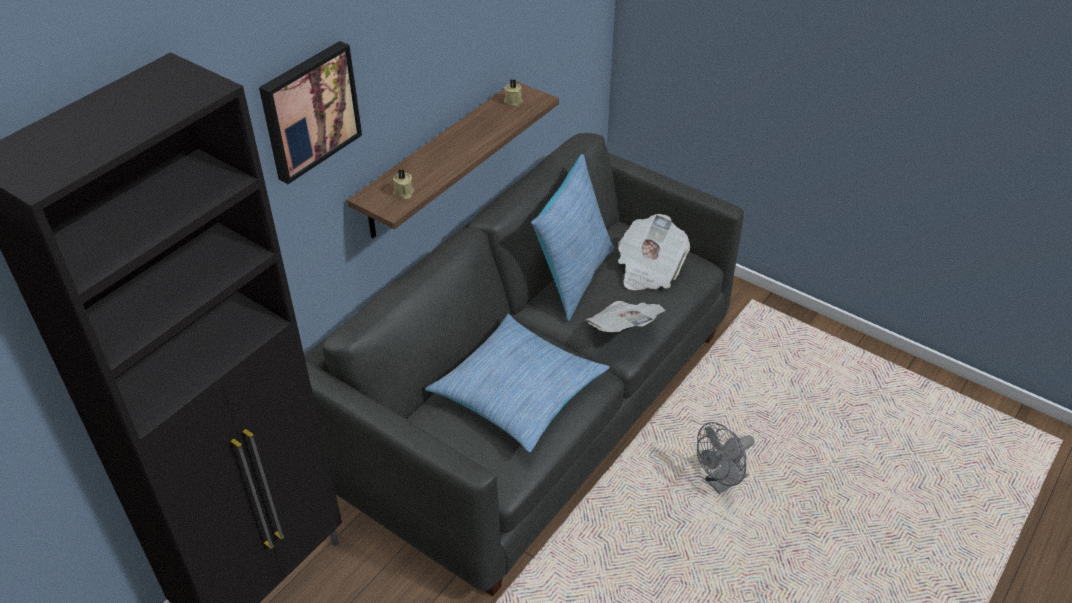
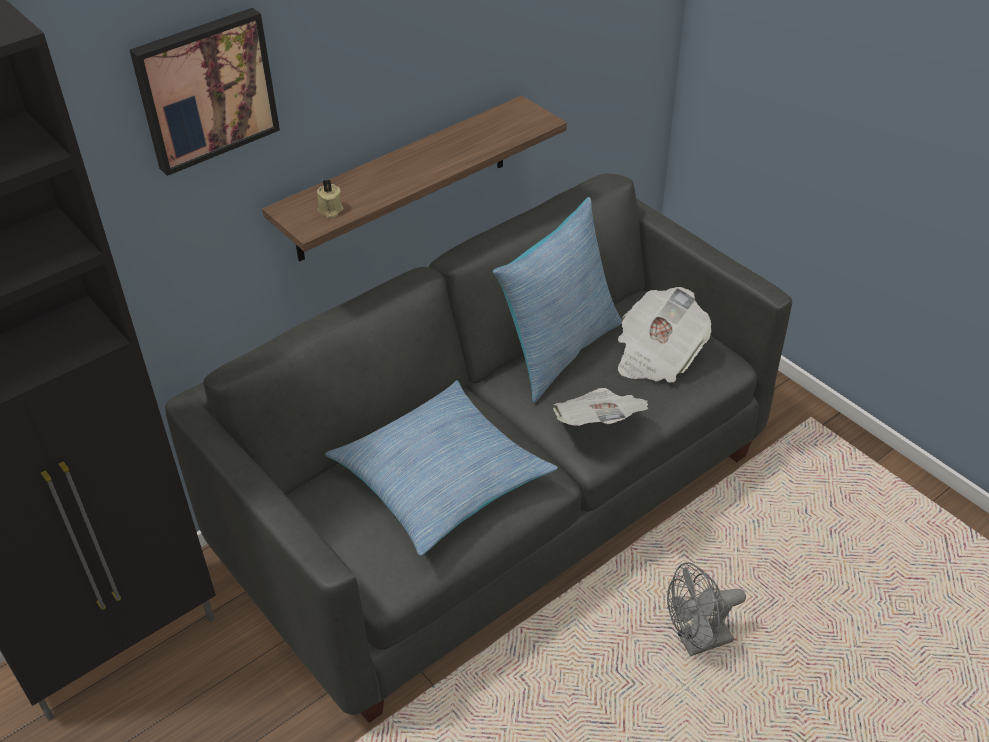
camera: 15 degrees right, 0 degrees up
(513, 101) = (509, 118): beige candle -> none

